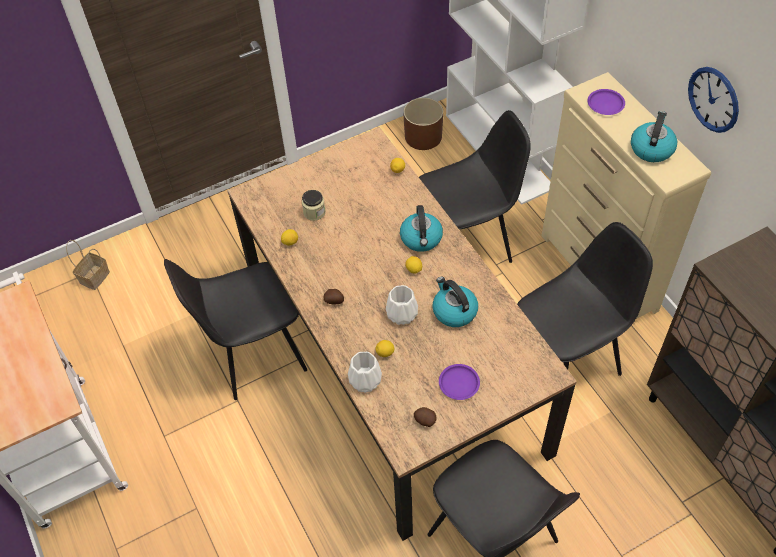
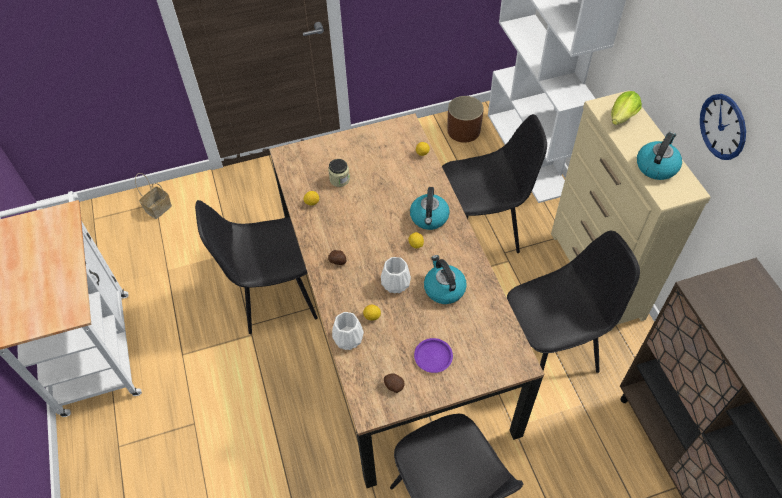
camera: 10 degrees right, 0 degrees up
(606, 104) = (621, 119): purple plate -> lettuce

